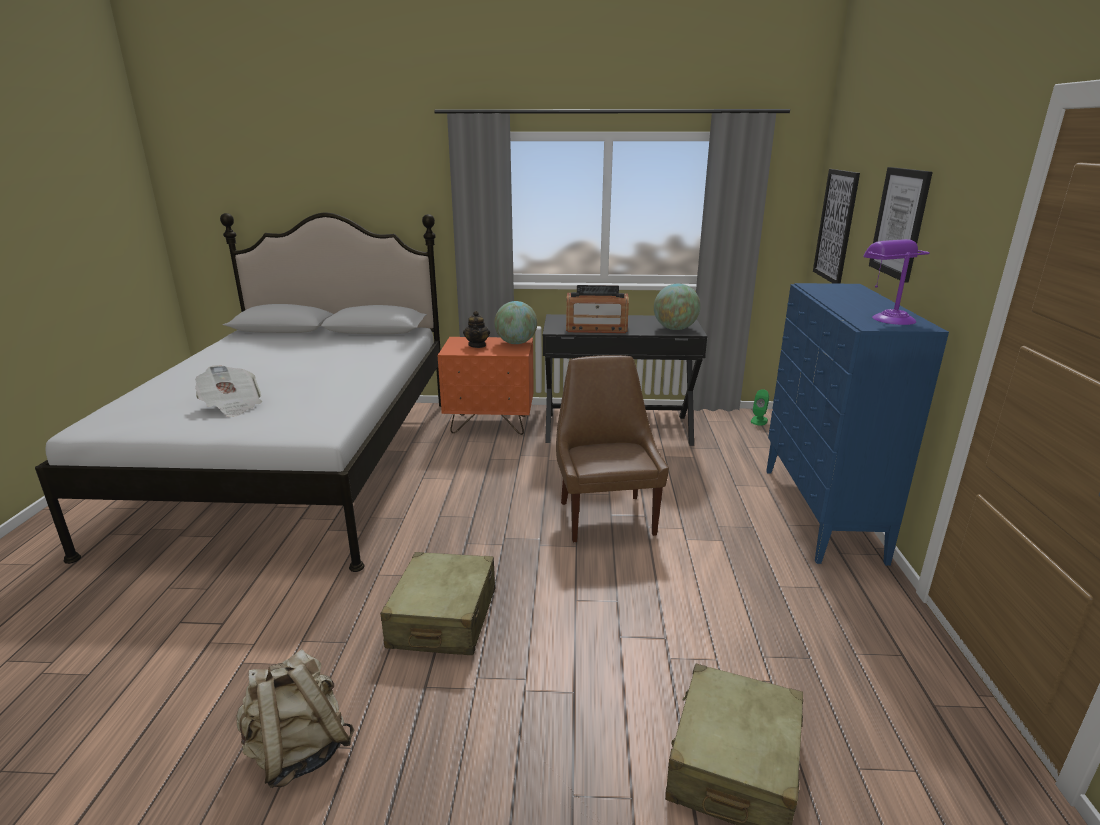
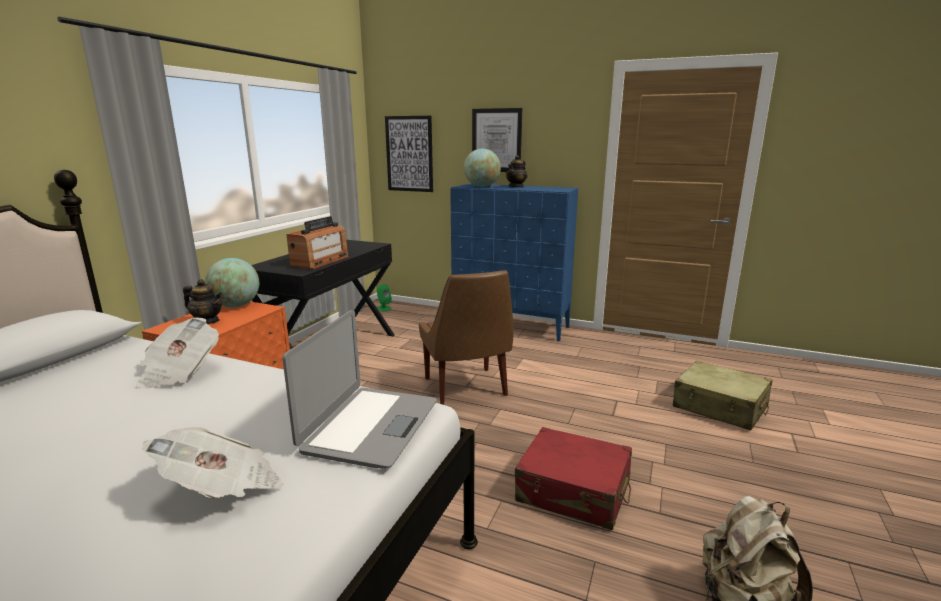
camera: 70 degrees left, 5 degrees down
(296, 423) = (370, 426): none -> laptop
(365, 360) = (179, 372): none -> newspaper
(443, 618) = (573, 491): beige suitcase -> red suitcase
(605, 516) = (466, 388): brown chair -> brown chair turned 120 degrees counterclockwise
(675, 329) = (362, 246): globe -> globe (481, 186)
(870, 303) = (516, 186): none -> teapot
(886, 317) = (546, 188): purple table lamp -> none

